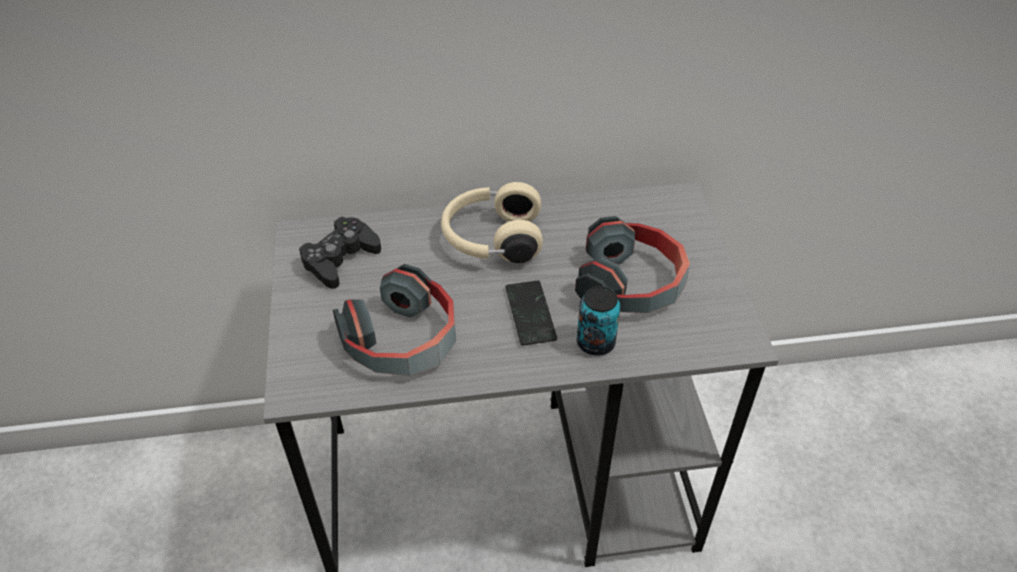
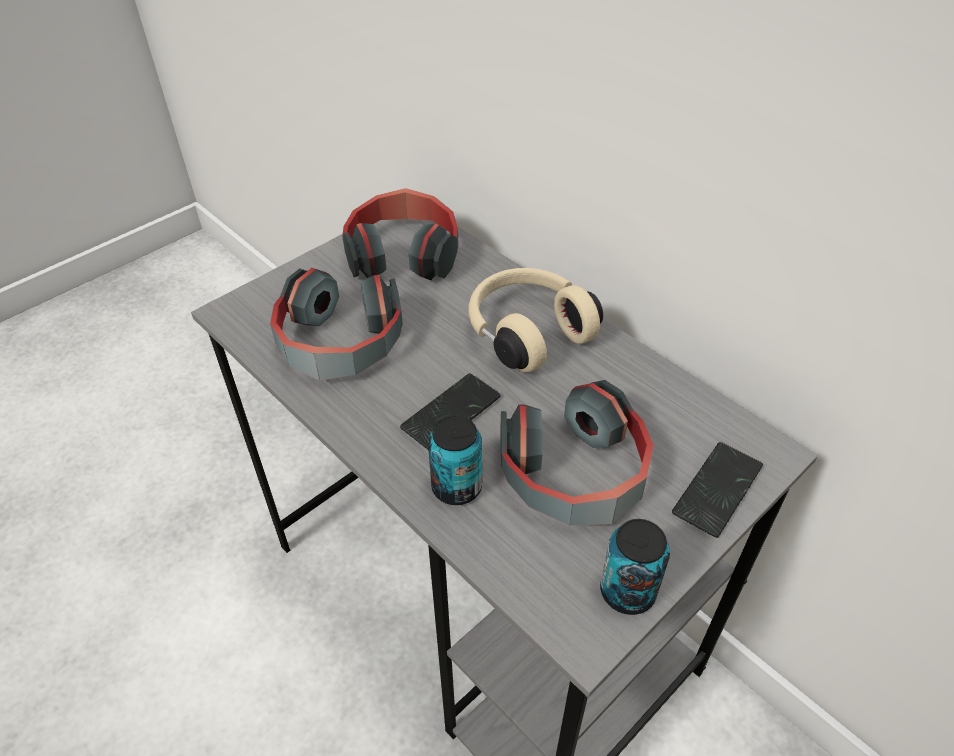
camera: 55 degrees right, 0 degrees up
(340, 258) = (403, 254): black game controller -> headphones
(690, 233) = (717, 490): none -> phone
(729, 308) = (627, 591): none -> can

